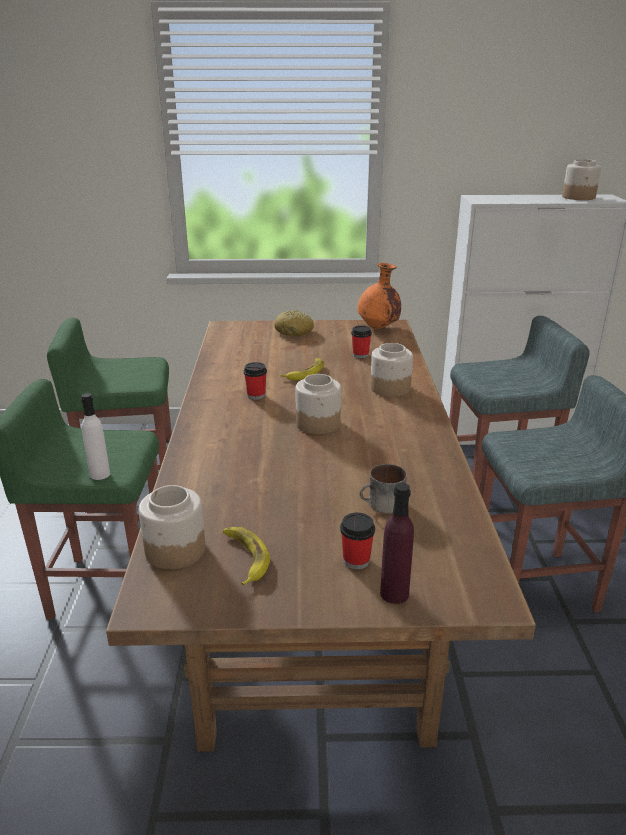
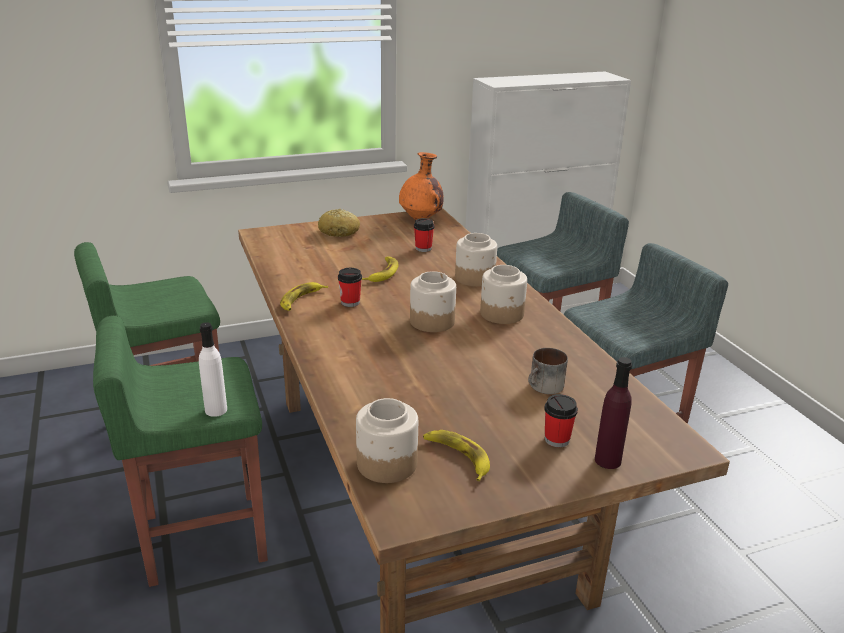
camera: 20 degrees left, 0 degrees up
(215, 388) = (301, 300): none -> banana
(579, 197) = (581, 76): jar -> jar (502, 314)

